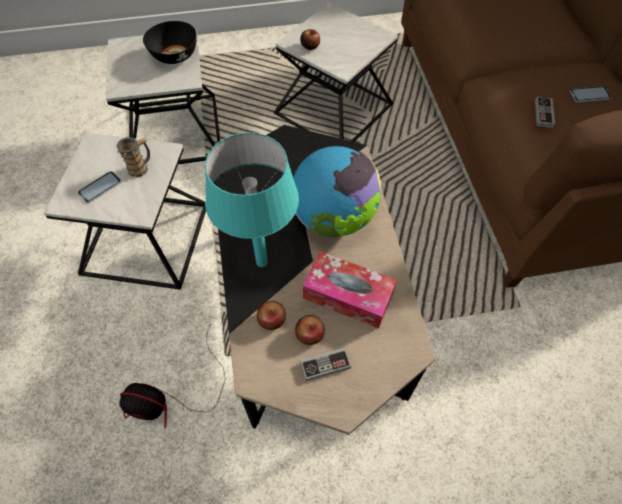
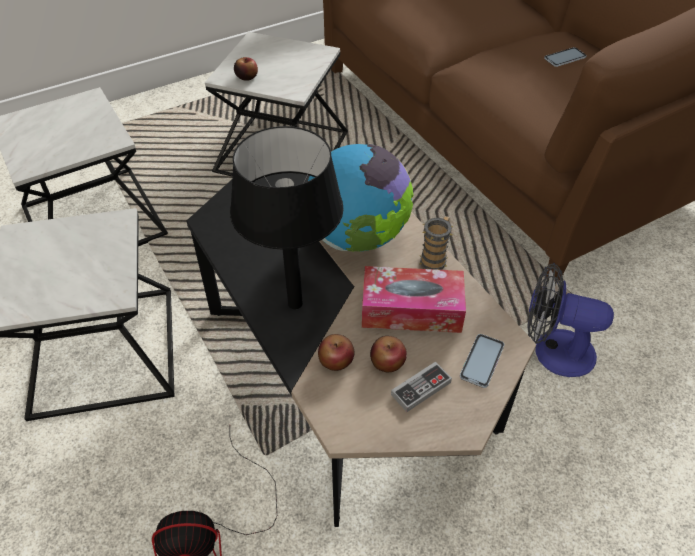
camera: 20 degrees left, 10 degrees down
(100, 187) = (48, 281): phone -> phone (482, 361)
(141, 168) = (94, 246): mug -> mug (435, 259)
(174, 56) = (84, 119): black bowl -> none
(262, 262) = (295, 304): turquoise table lamp -> black table lamp
(480, 346) = (553, 350): none -> fan
(543, 114) = (530, 83): game controller -> none

